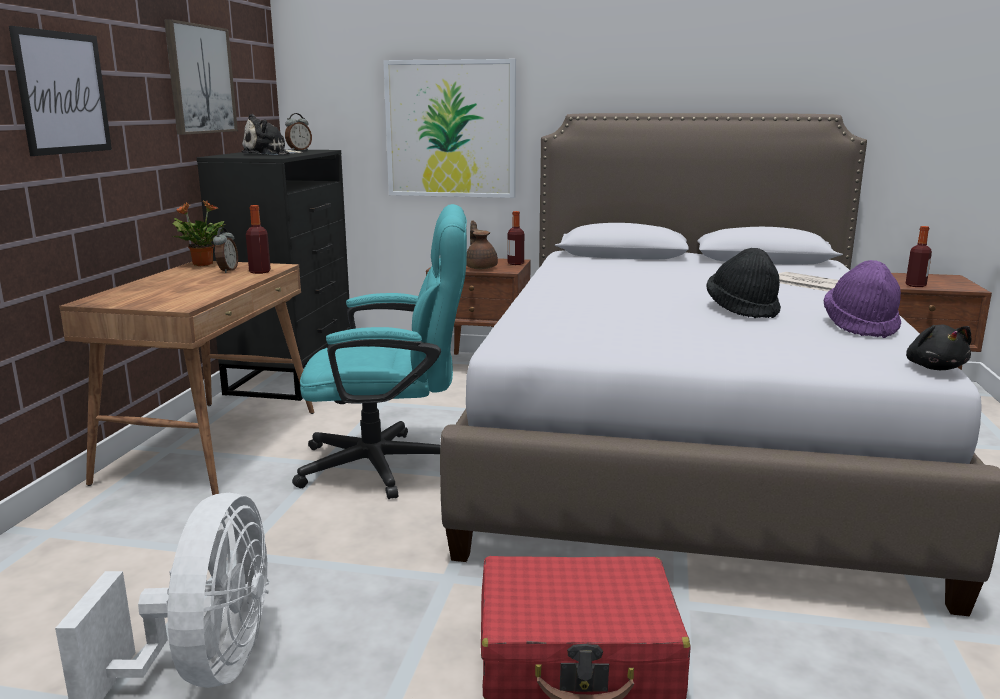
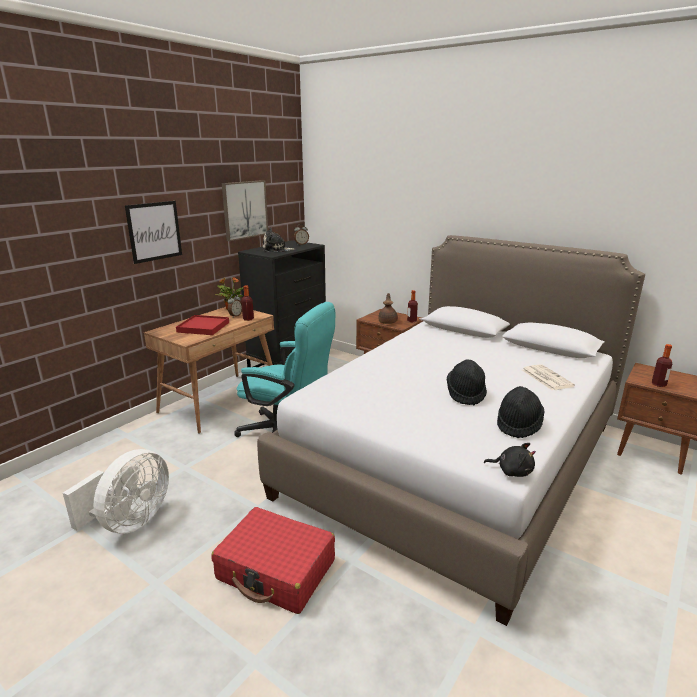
camera: 25 degrees right, 5 degrees up
(185, 288) = (203, 327): none -> red tray
(451, 129) = (387, 236): picture -> none
(860, 326) = (518, 425): purple hat -> black hat
(934, 367) = (512, 471): black plush toy -> black plush toy turned 90 degrees counterclockwise

